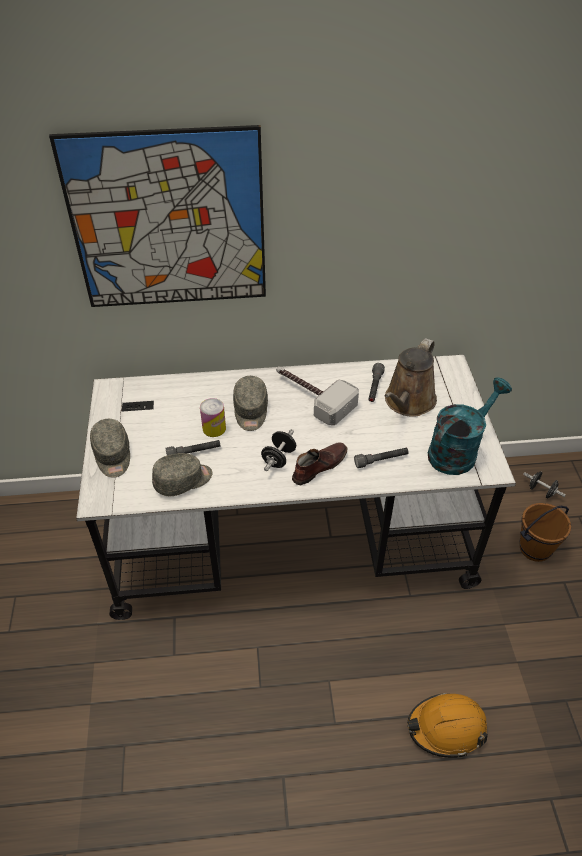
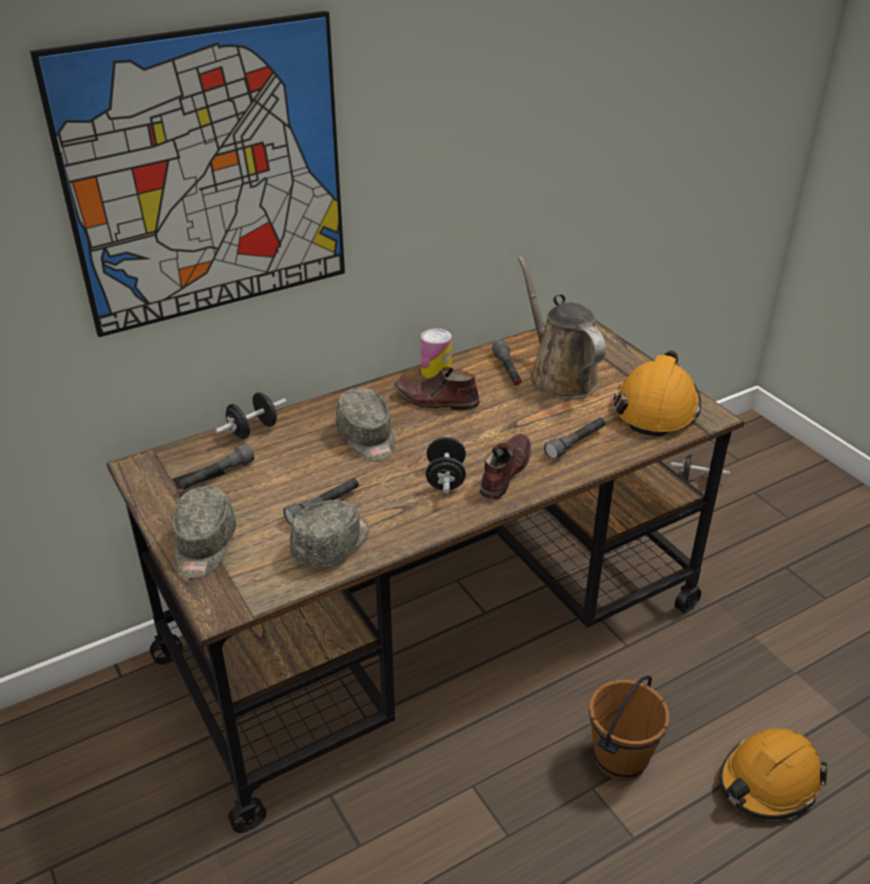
camera: 25 degrees left, 10 degrees down
(112, 455) = (203, 546): grey cap -> grey cap turned 45 degrees clockwise
(147, 409) = (217, 476): none -> grey flashlight
(187, 383) = (253, 430): none -> black dumbbell
(214, 428) = (331, 471): can -> can (436, 371)
(290, 538) = (433, 633): white desk -> brown desk
(311, 396) = (436, 400): hammer -> brown shoe
(408, 402) = (559, 375): brown watering can -> brown watering can turned 150 degrees clockwise
(458, 450) = (656, 408): turquoise watering can -> orange hard hat
(534, 548) = (731, 541): brown bucket -> brown bucket (619, 758)

